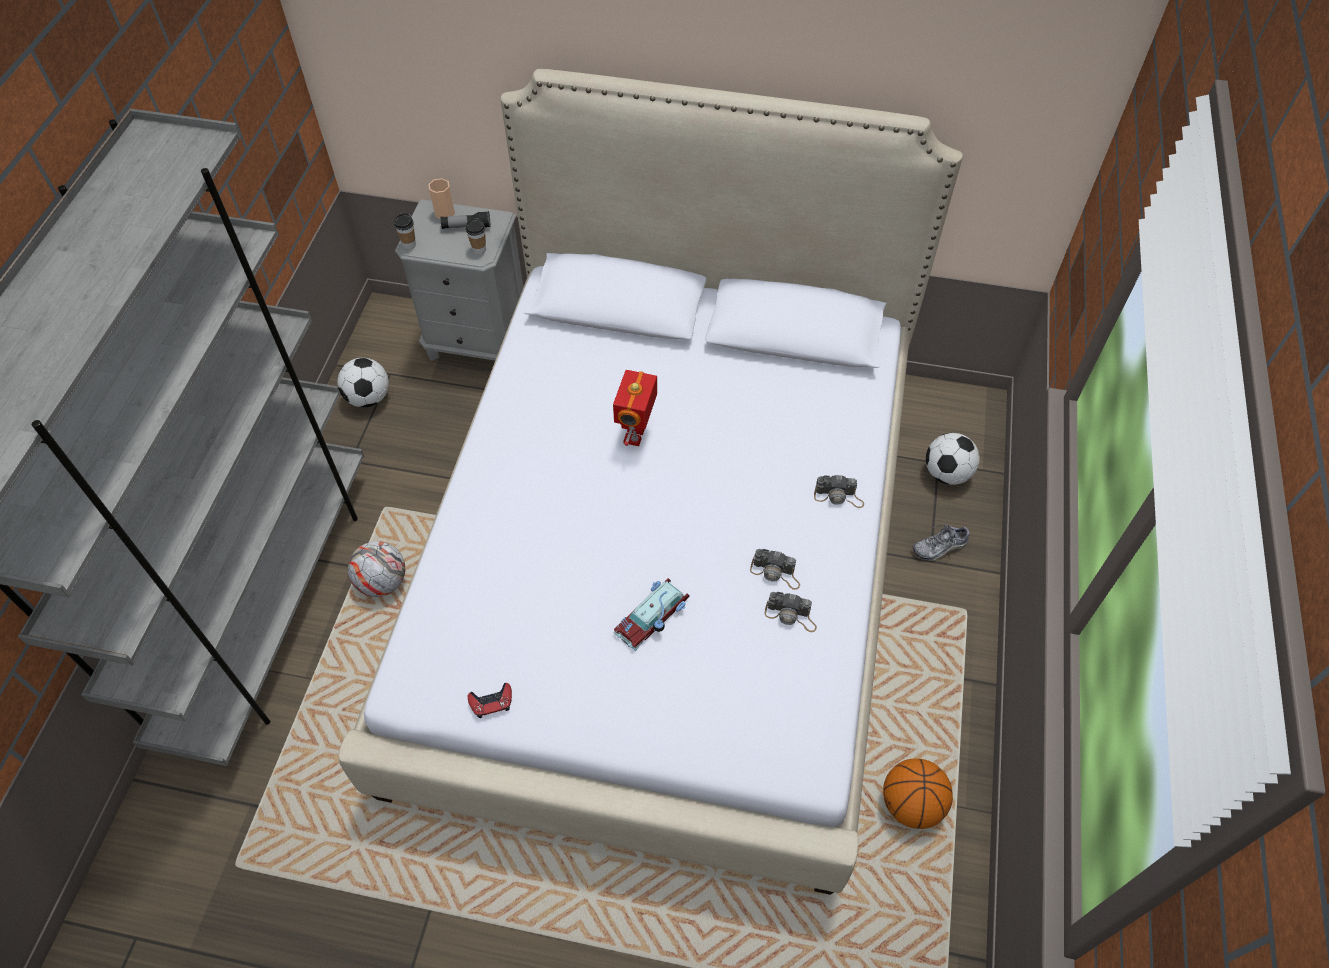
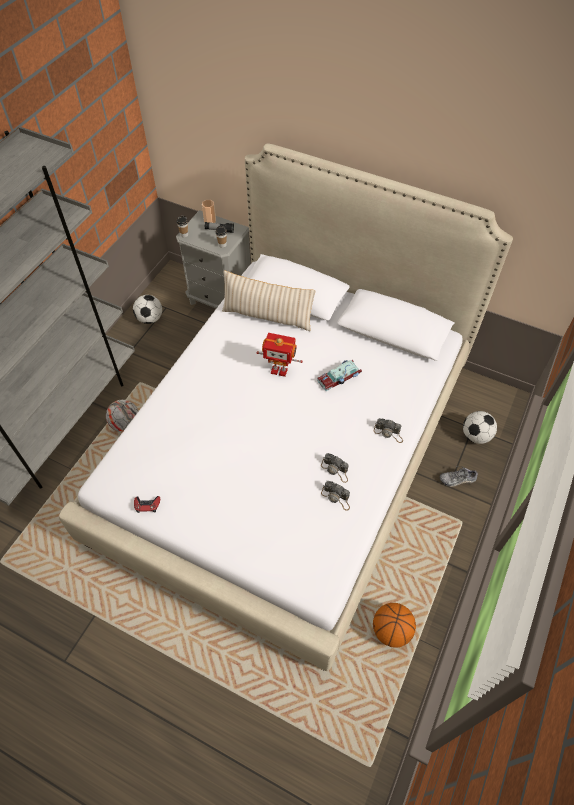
camera: 15 degrees right, 0 degrees up
(588, 351) = (267, 316): none -> beige pillow
(636, 435) = (279, 370): toy robot -> toy robot turned 105 degrees counterclockwise
(654, 616) = (255, 478): toy car -> toy car (340, 377)

